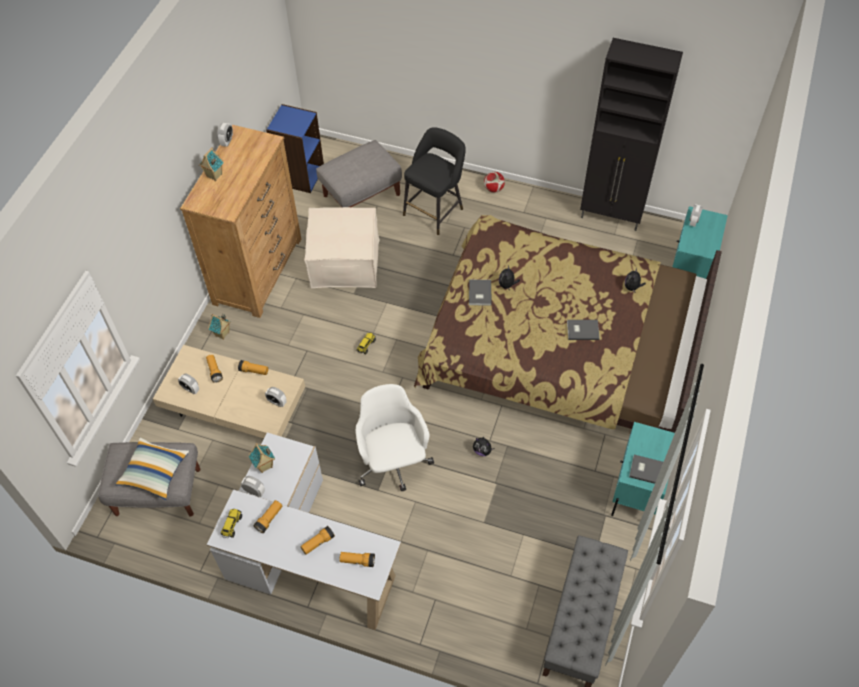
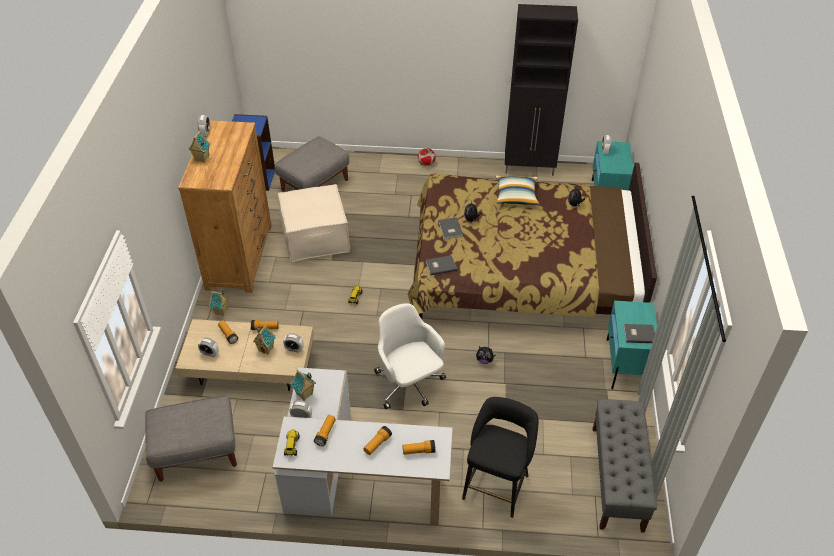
camera: 15 degrees left, 10 degrees down
(155, 472) = (198, 425): pillow -> pillow (516, 196)
(249, 396) = (266, 349): none -> toy house
(435, 210) = (382, 186): black stool -> black stool (497, 484)
(582, 330) = (545, 241): grey book -> grey book (440, 265)

